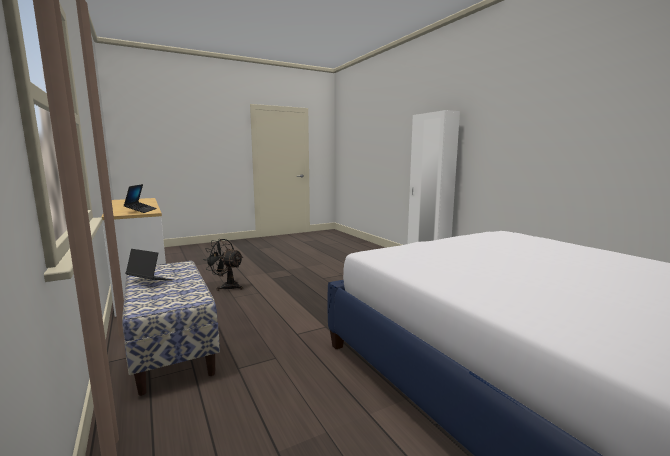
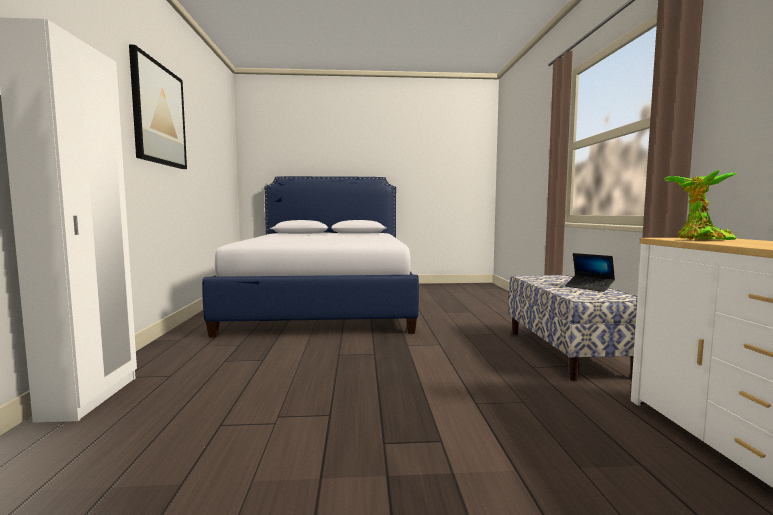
camera: 155 degrees left, 5 degrees down
(141, 210) = (699, 239): laptop -> potted plant
(227, 286) = (550, 435): black fan -> none
(564, 103) = (159, 114): none -> picture

